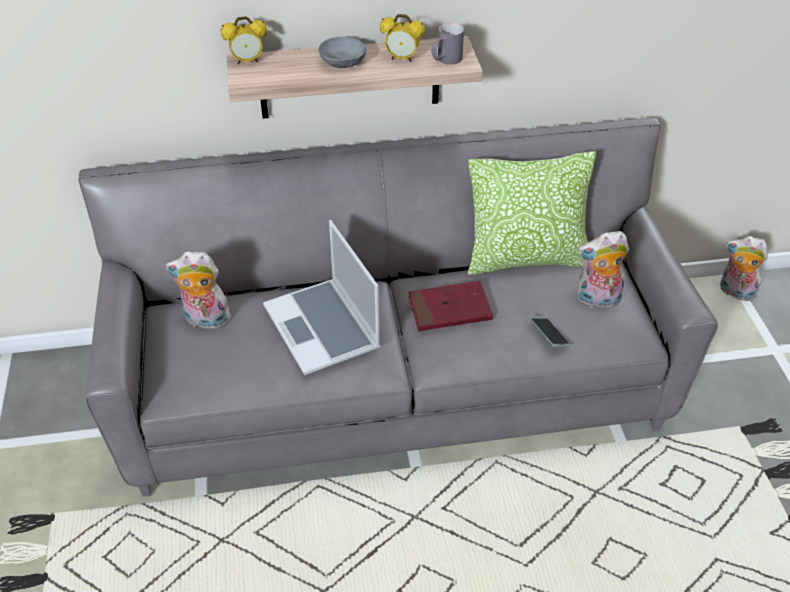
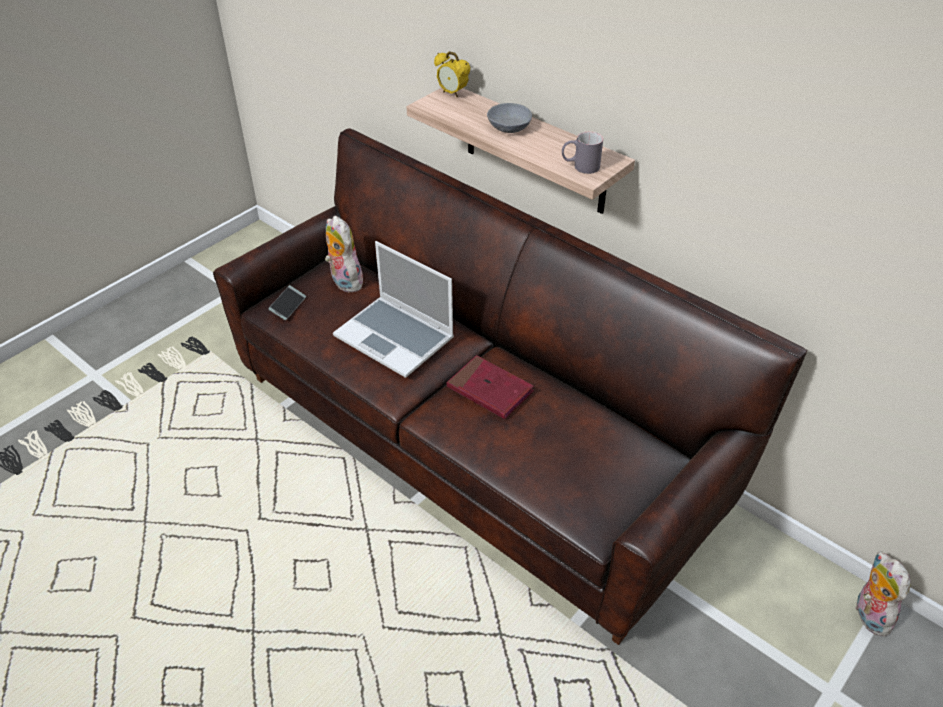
camera: 50 degrees right, 0 degrees up
(323, 328) = (396, 338): laptop -> laptop turned 75 degrees counterclockwise
(395, 390) = (473, 443): grey sofa -> brown sofa
(402, 59) = (552, 148): alarm clock -> none
(526, 258) = (604, 402): pillow -> none
(548, 335) = (528, 463): phone -> phone (288, 306)
(597, 301) = (607, 473): plush toy -> none

